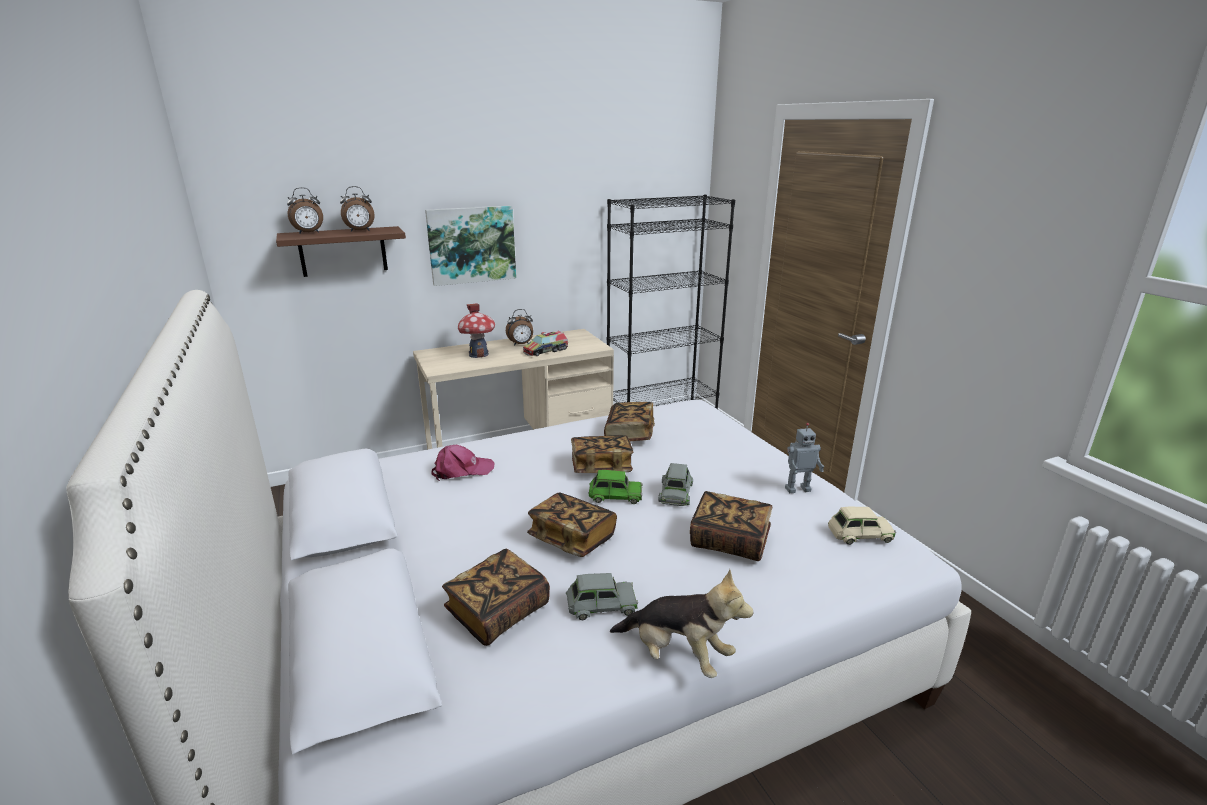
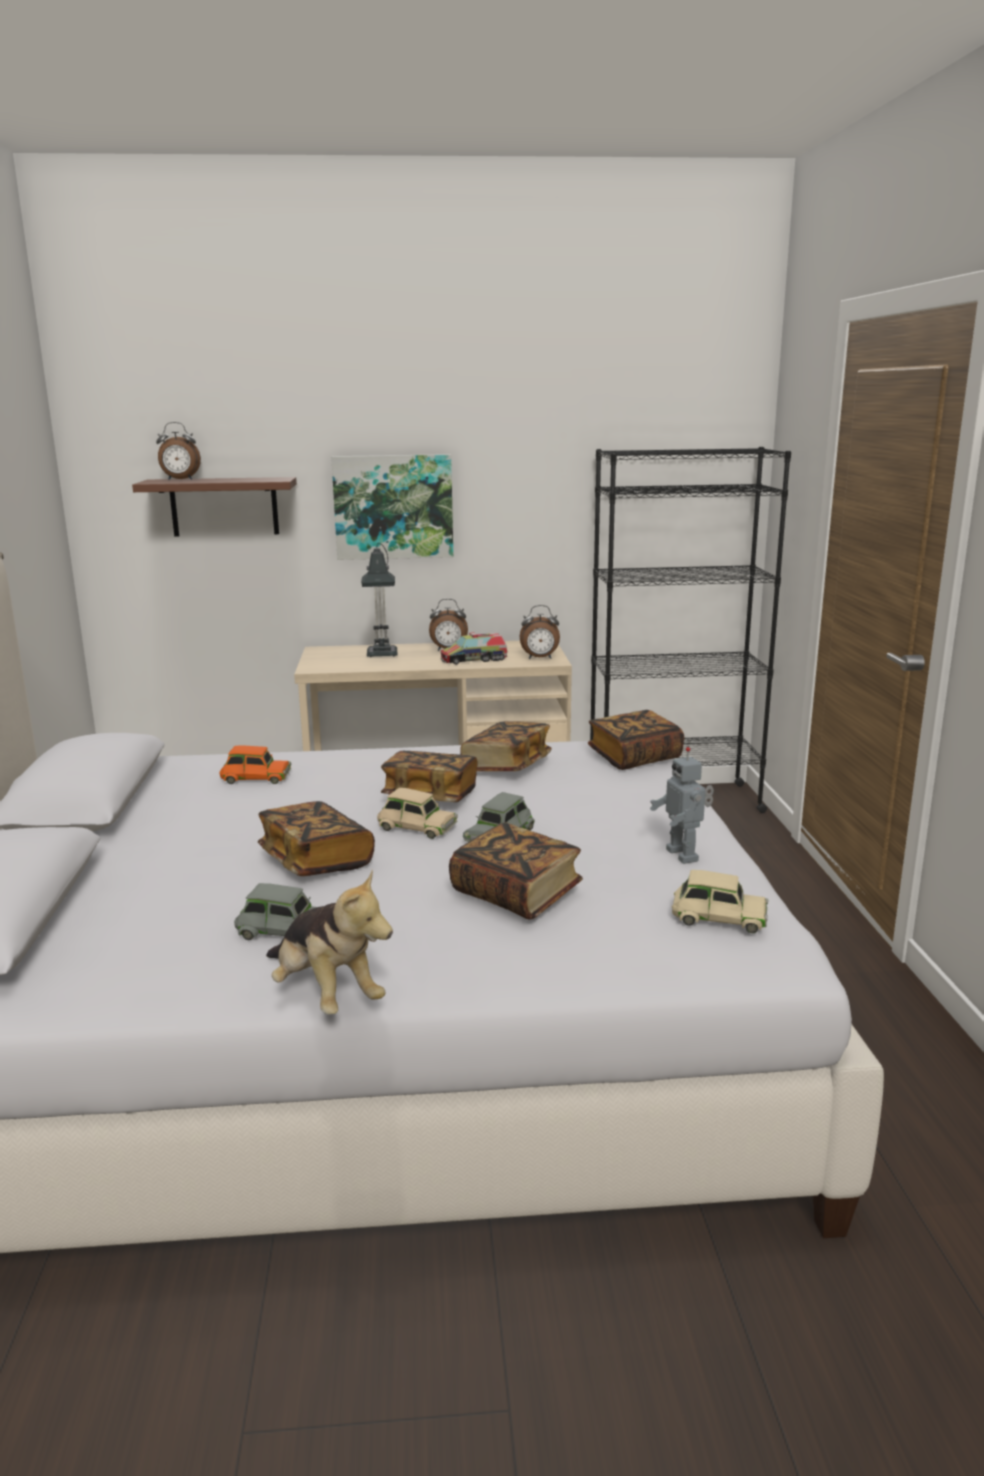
camera: 20 degrees right, 5 degrees down
(360, 231) = (240, 479): alarm clock -> alarm clock (540, 658)
(462, 470) = (255, 777): pink cap -> orange toy car
(478, 354) = (382, 656): toy house -> table lamp
(498, 612) = (161, 915): book -> book (634, 757)
(615, 495) = (416, 826): green toy car -> beige toy car
(797, 489) = (684, 855): toy robot -> toy robot turned 60 degrees clockwise

